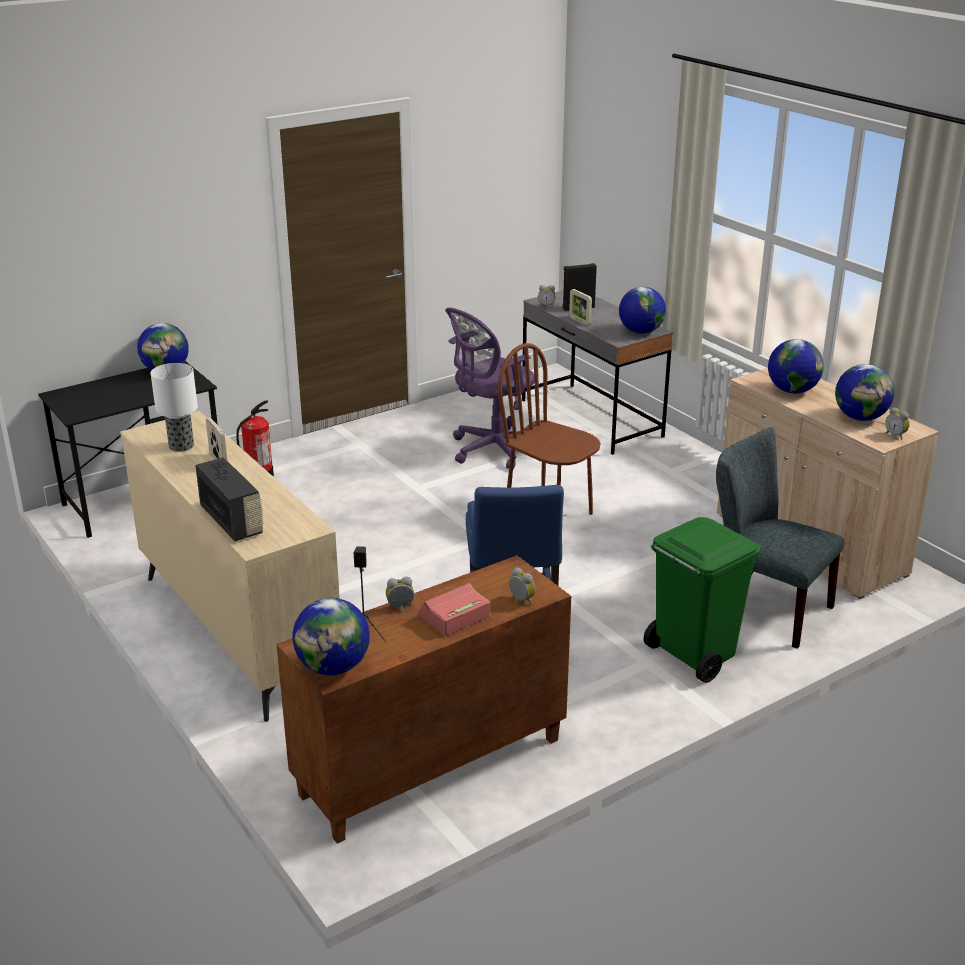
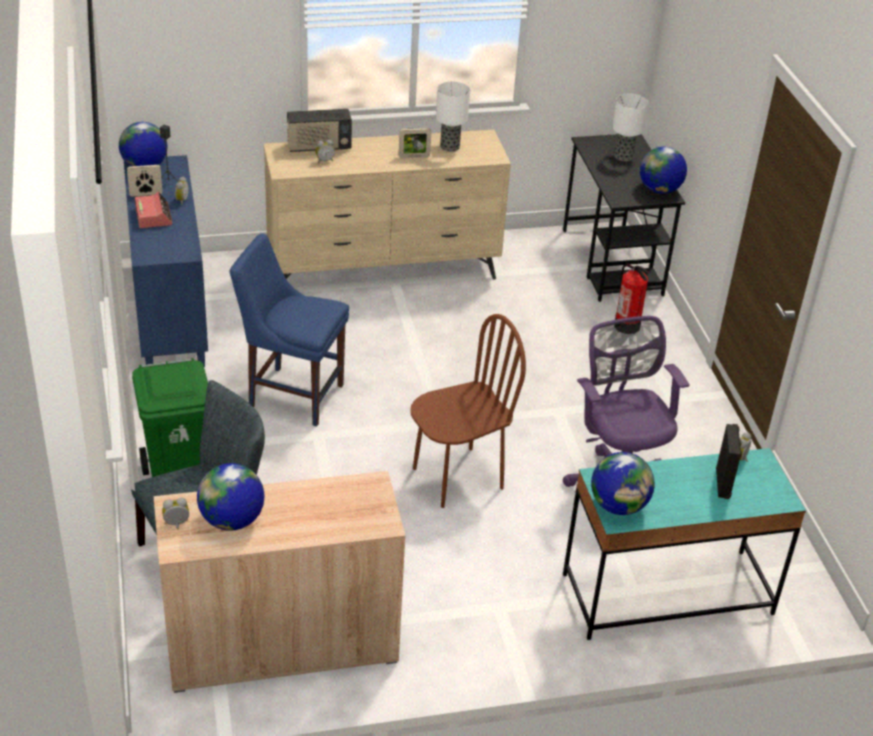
camera: 110 degrees right, 10 degrees up
(101, 394) = (623, 156): none -> table lamp
(431, 768) = (168, 313): brown cabinet -> blue cabinet
(520, 601) = (145, 244): alarm clock -> alarm clock (324, 160)
(579, 321) = (675, 468): picture frame -> picture frame (146, 194)
(591, 418) = (667, 594): grey desk -> turquoise desk
(792, 391) = (328, 502): globe -> none

